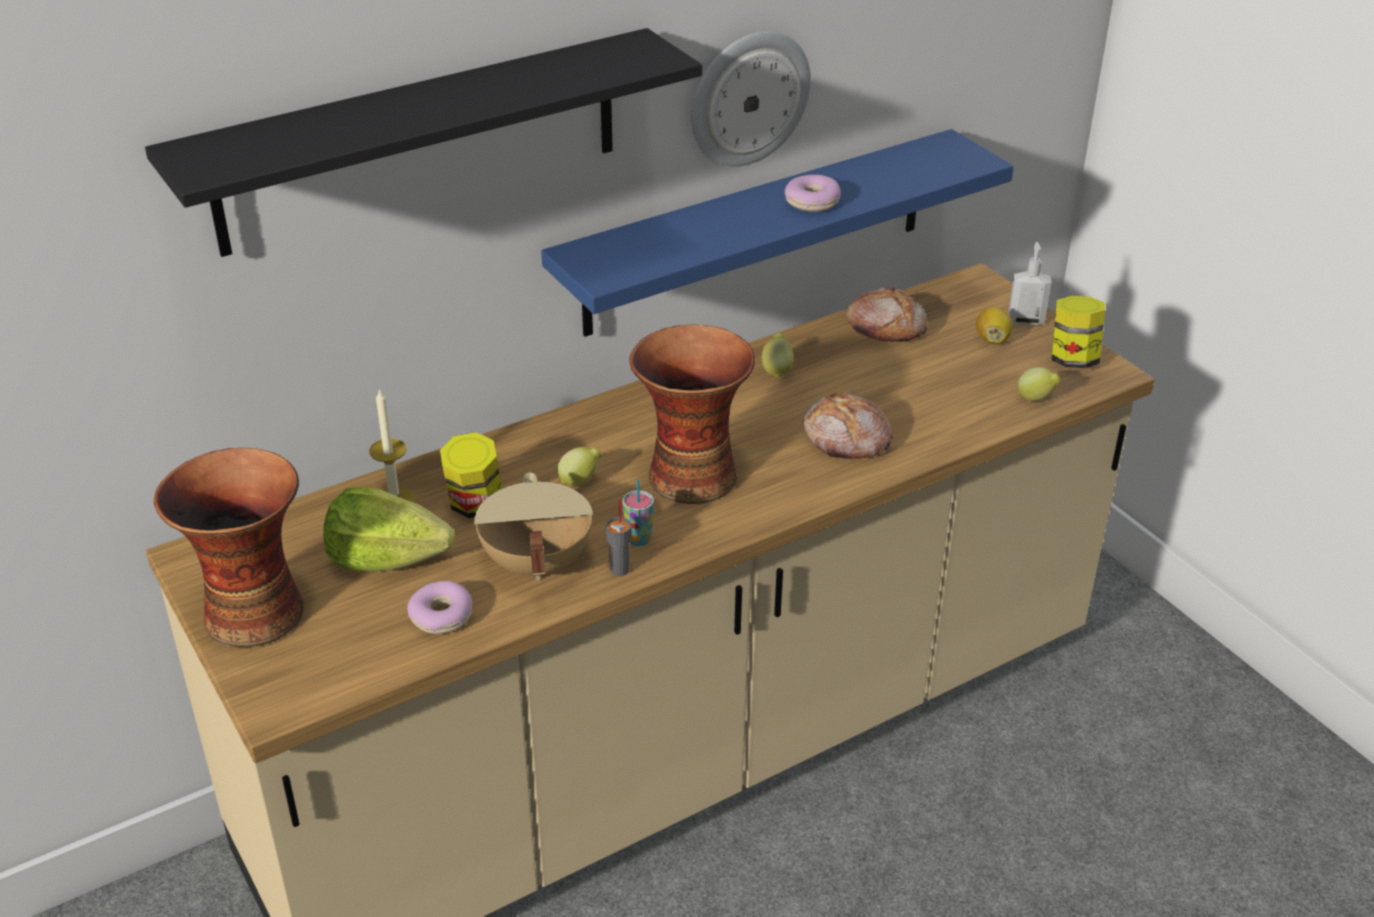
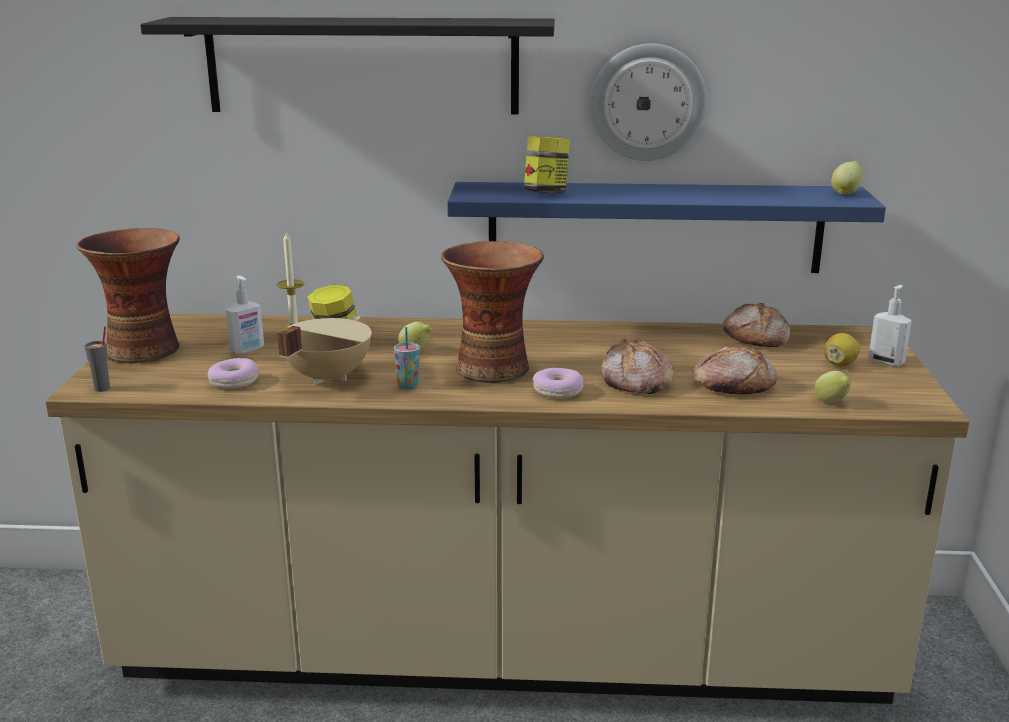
camera: 35 degrees right, 15 degrees down
(386, 559) = (247, 350): lettuce -> soap dispenser
(620, 570) = (372, 395): grey cup -> grey cup (103, 388)
(777, 370) = (636, 338): lemon -> lemon (845, 193)
(812, 202) = (681, 194): donut -> donut (558, 391)
(934, 408) = (732, 385): none -> bread
(1072, 359) = (900, 391): jar -> jar (546, 193)

